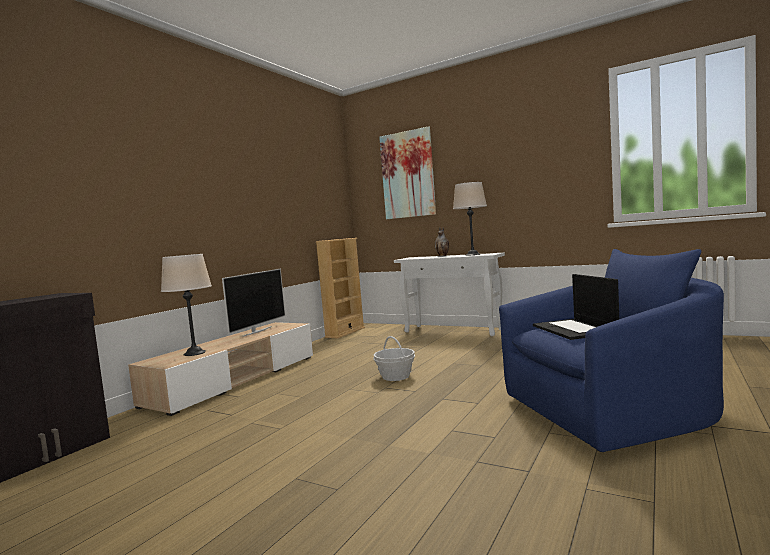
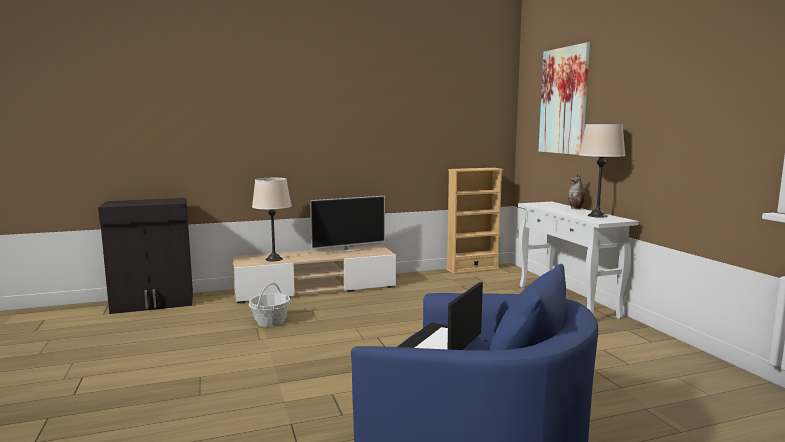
camera: 40 degrees right, 5 degrees up
(395, 376) = (406, 330): basket -> basket (270, 322)

